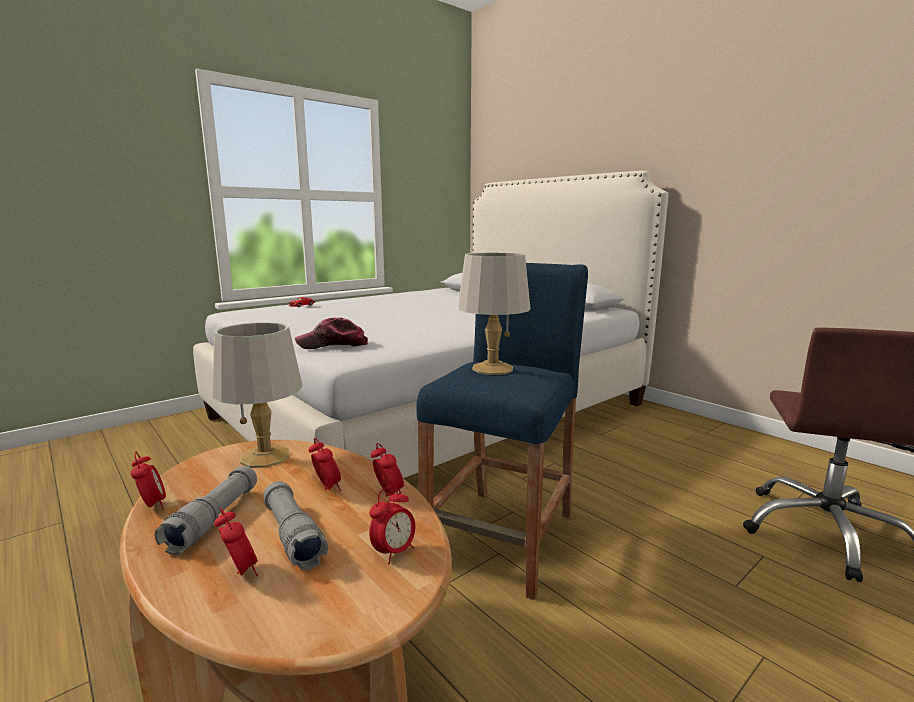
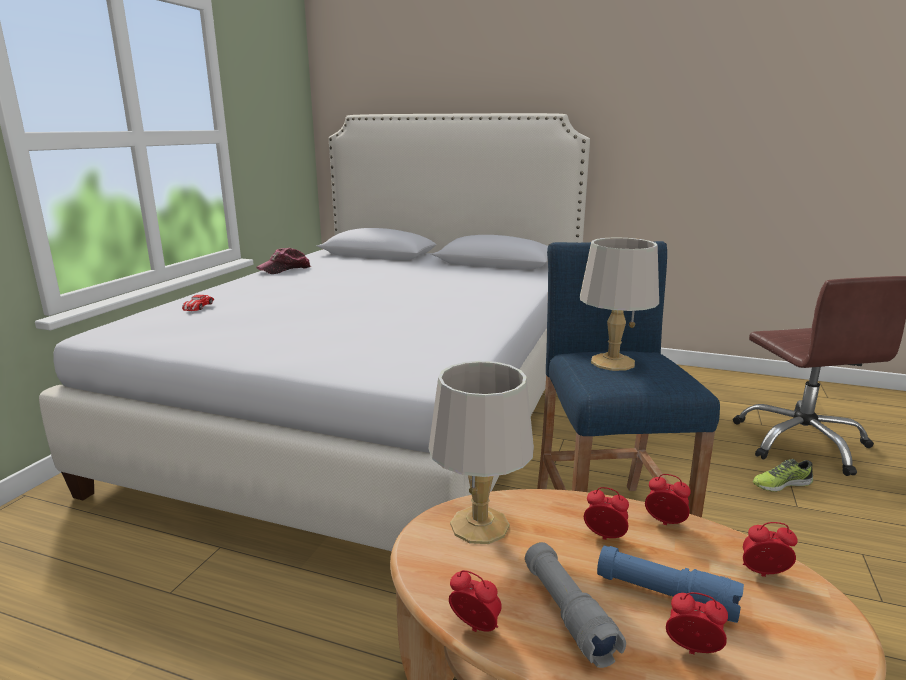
camera: 30 degrees left, 5 degrees up
(292, 535) = (665, 596): grey flashlight -> blue flashlight
(333, 344) = (379, 363): cap -> cap (285, 269)
(394, 552) = (763, 574): alarm clock -> alarm clock turned 90 degrees counterclockwise
(742, 560) = (780, 484): none -> shoe

